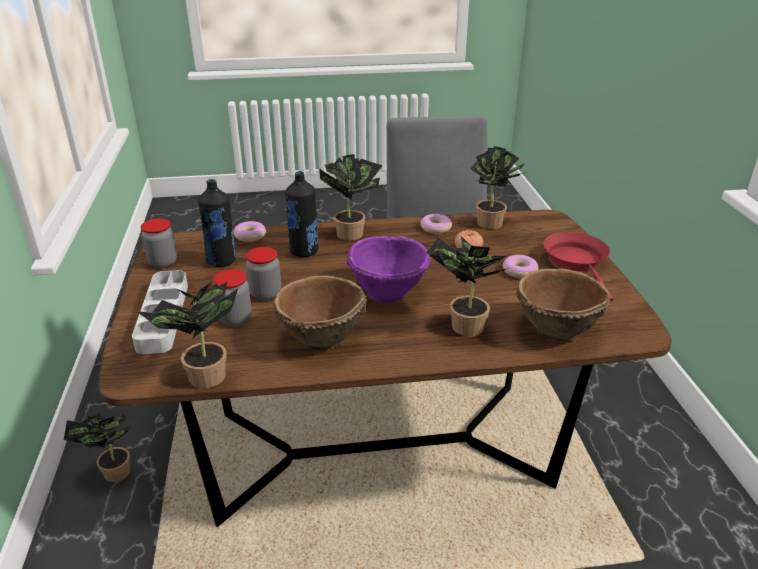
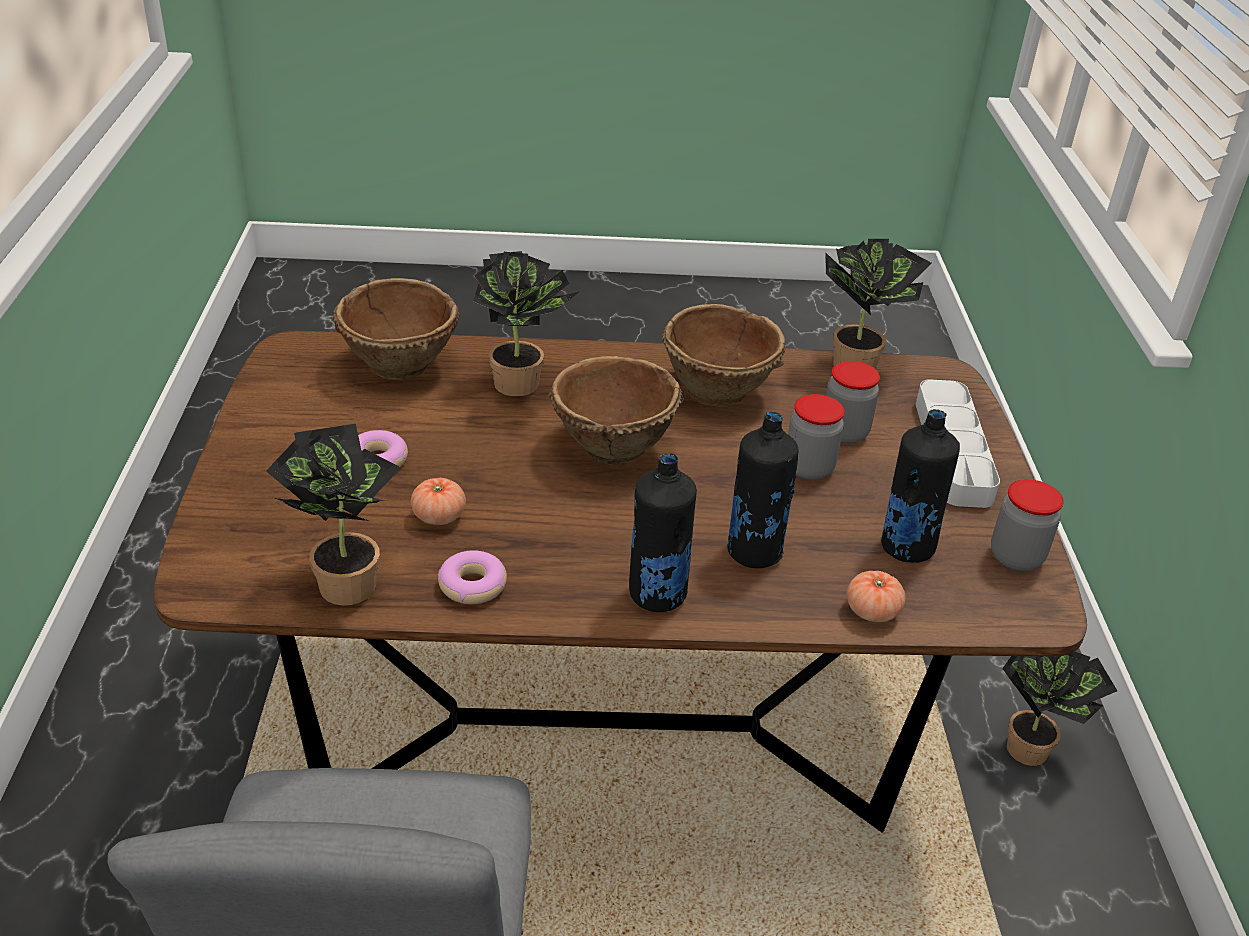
camera: 175 degrees left, 5 degrees up
(250, 236) = (872, 611): donut -> tomato
(351, 232) = (656, 595): potted plant -> black bottle
(388, 292) = (612, 448): purple bowl -> brown bowl
(577, 262) = (262, 465): red frying pan -> none

